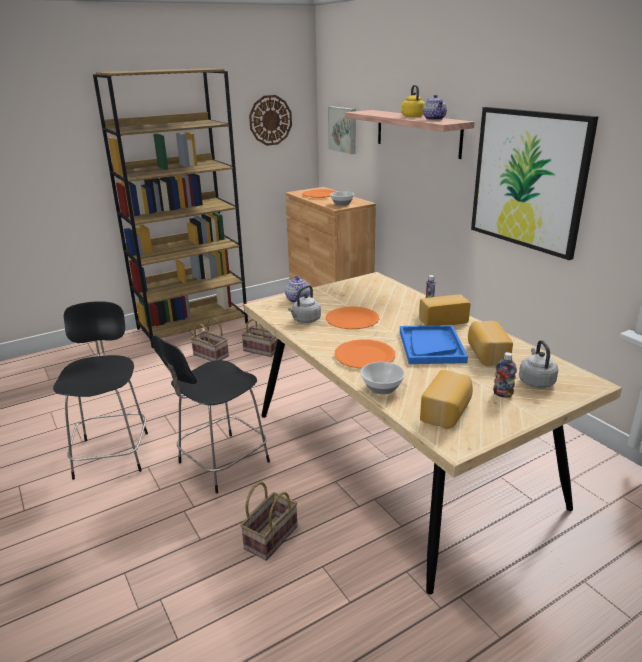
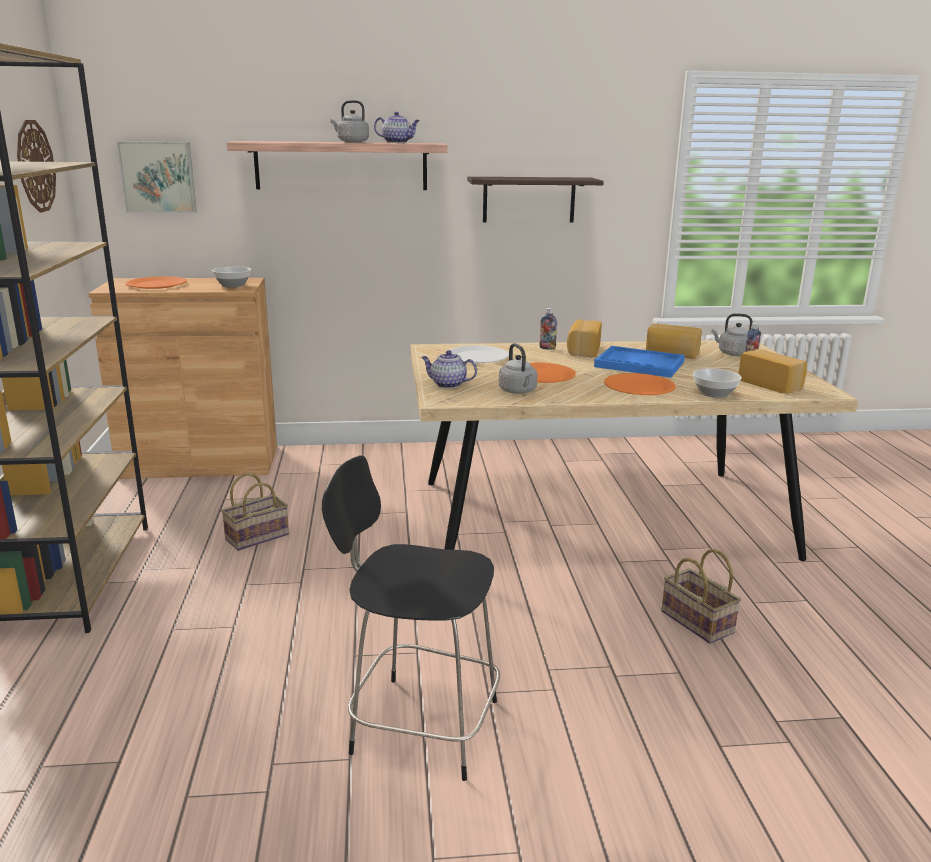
camera: 65 degrees left, 5 degrees down
(212, 355) = (212, 579): basket -> none
(221, 463) = (530, 628): black chair -> none
(372, 293) = (477, 357): none -> white plate
(412, 116) = (351, 142): yellow kettle -> grey kettle
(528, 180) = (529, 199): picture -> shelf

